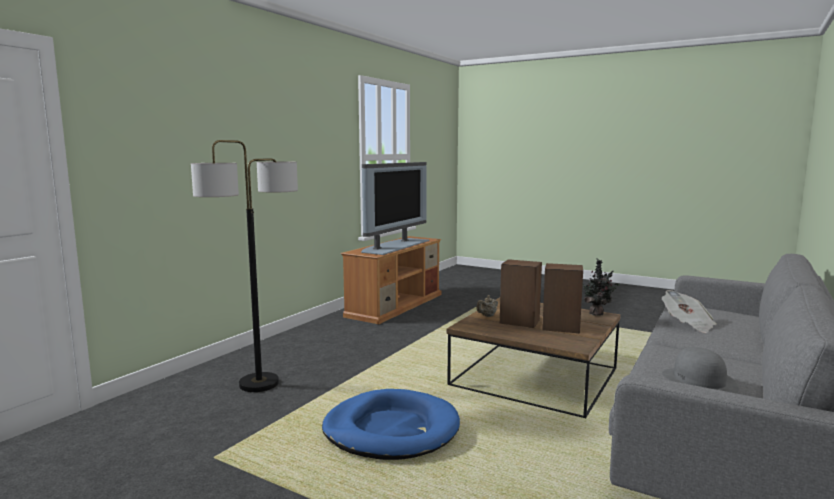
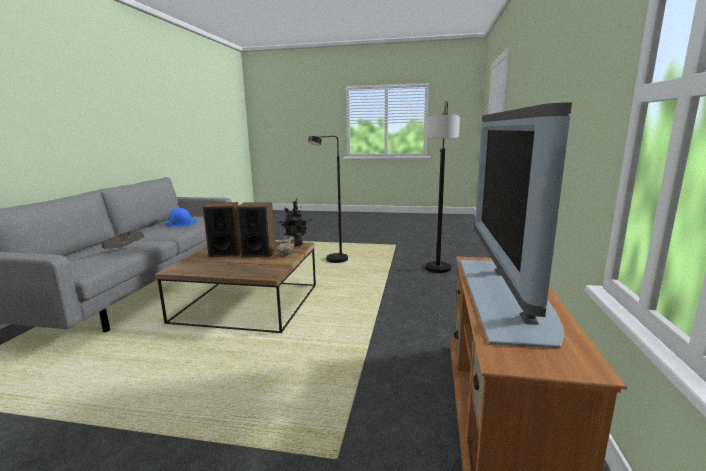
camera: 160 degrees right, 5 degrees up
(391, 430) = (332, 261): blue dog bed -> black floor lamp
(597, 314) = (179, 270): potted plant -> potted plant (296, 244)
(699, 381) = (180, 223): grey hat -> blue hat

